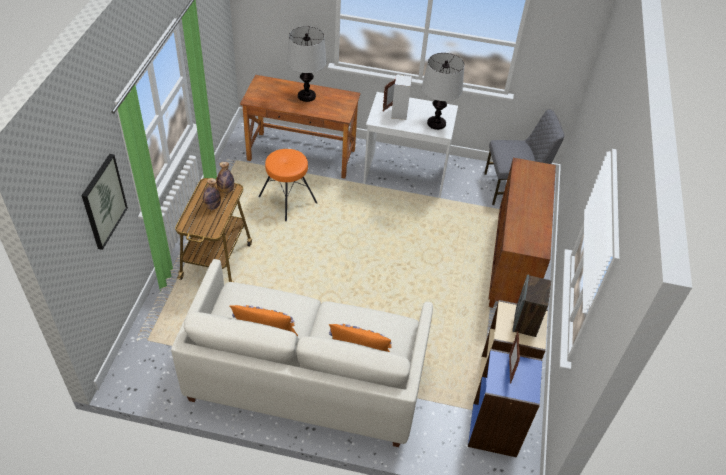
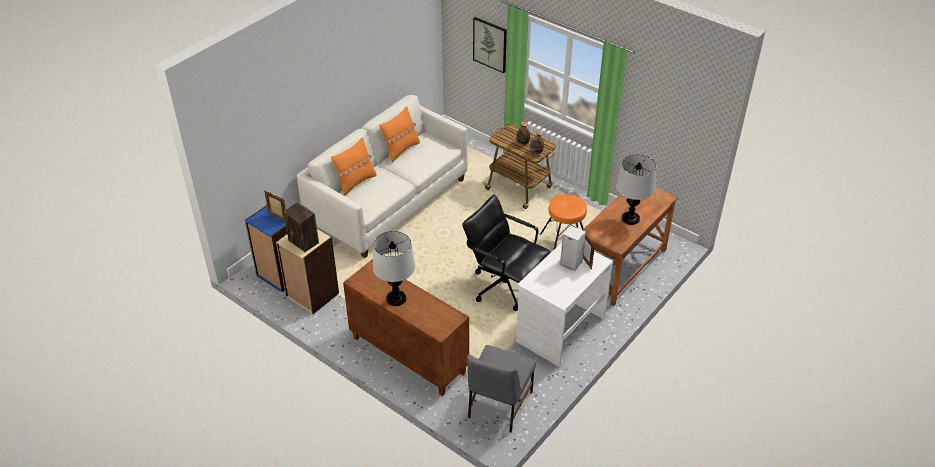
camera: 120 degrees right, 5 degrees down
(378, 226) = (504, 286): none -> black office chair
(436, 123) = (544, 282): table lamp -> table lamp (396, 298)

